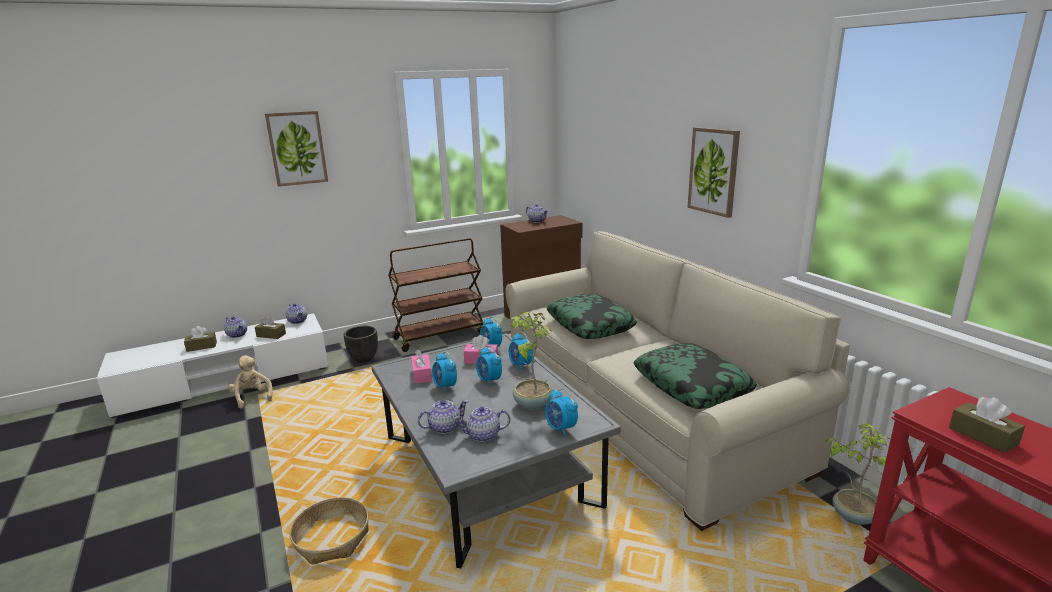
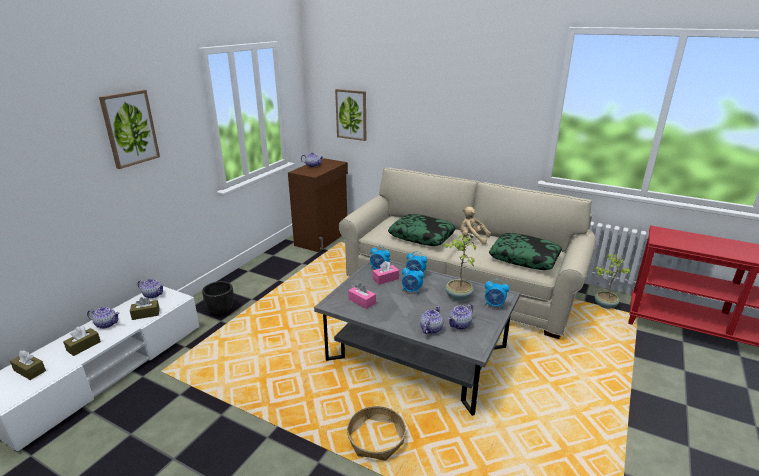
camera: 35 degrees left, 5 degrees up
(252, 397) = (158, 375): beige plush toy -> beige plush toy (472, 238)
(440, 335) = (262, 274): brown cart -> none
(445, 386) = (390, 304): alarm clock -> none
(714, 171) = (477, 119): picture -> picture (351, 114)
(983, 436) = (688, 244): brown tissue box -> brown tissue box (30, 370)

